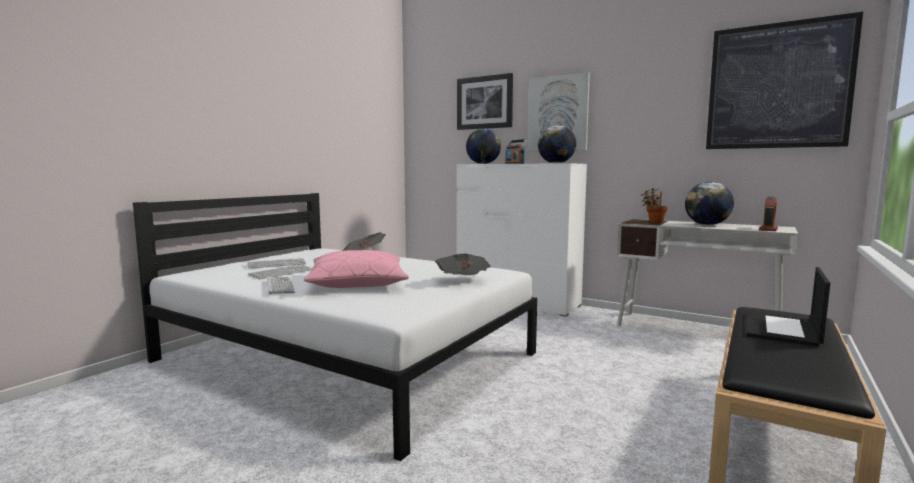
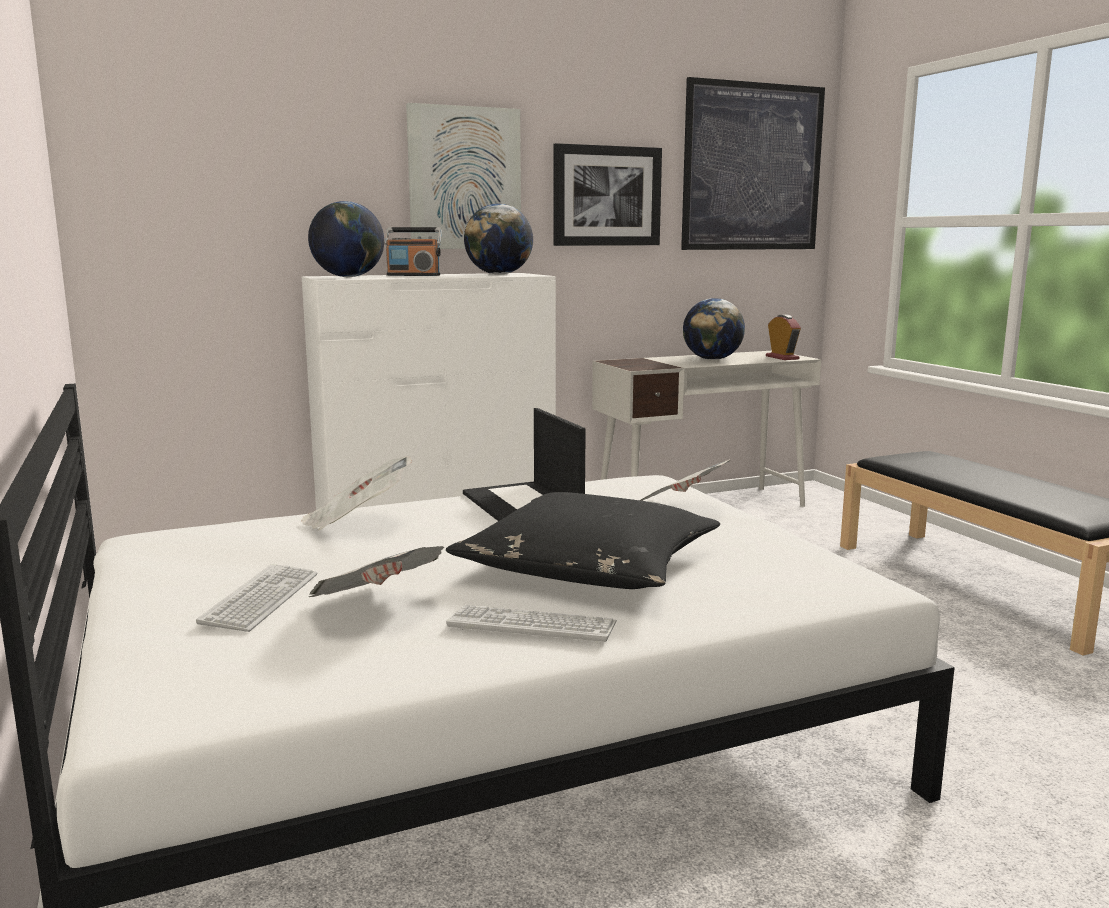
camera: 55 degrees left, 5 degrees up
(281, 273) = (377, 608): keyboard -> newspaper
(357, 282) = (589, 566): pink pillow -> black pillow
(484, 102) = (302, 140): picture -> picture (606, 196)
(654, 222) = (651, 363): potted plant -> none
(782, 330) = (966, 472): laptop -> laptop (523, 504)

